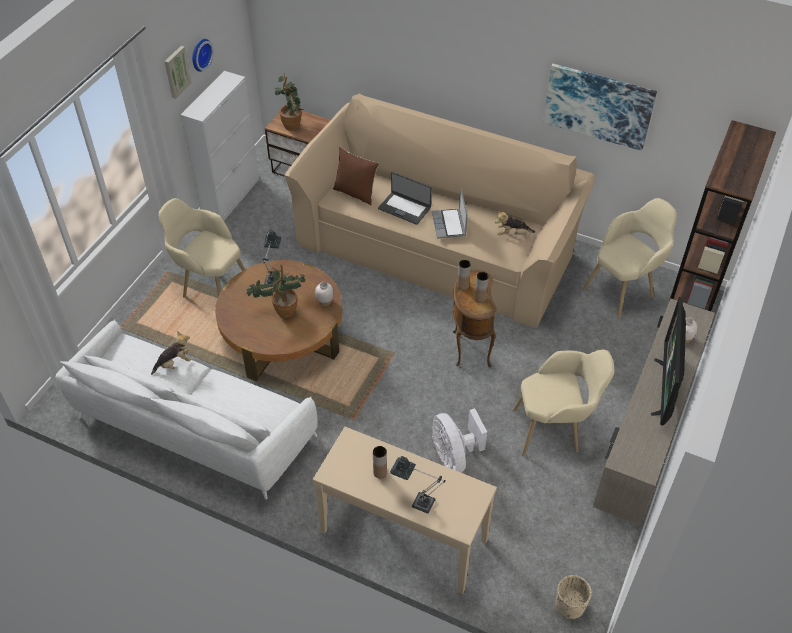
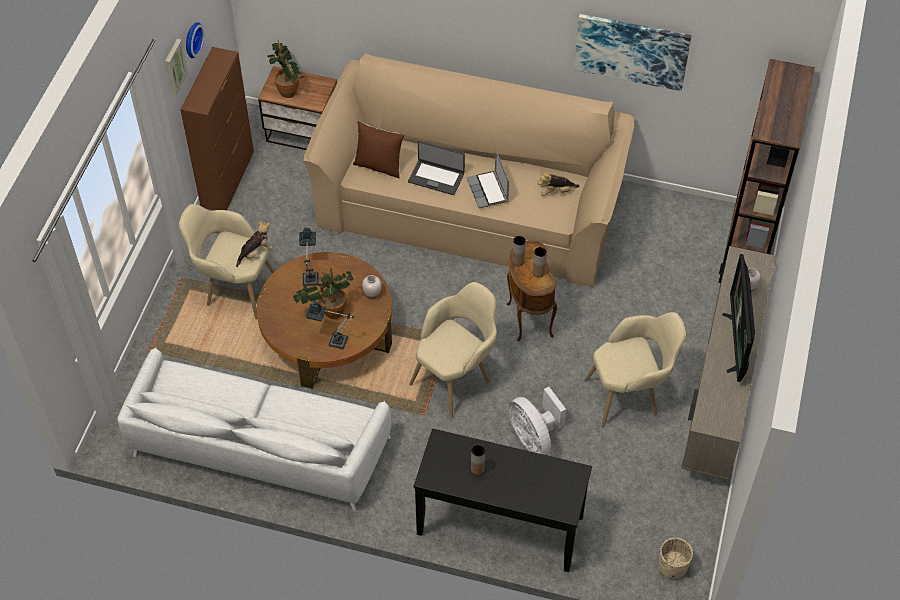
camera: 10 degrees left, 5 degrees up
(174, 363) = (231, 385): plush toy -> plush toy (256, 253)
(231, 197) = (228, 178): white cabinet -> brown cabinet
(403, 536) = (500, 525): beige console table -> black console table
(418, 501) = (520, 491): table lamp -> table lamp (333, 340)
(624, 288) = (677, 229): beige armchair -> beige armchair (456, 376)

